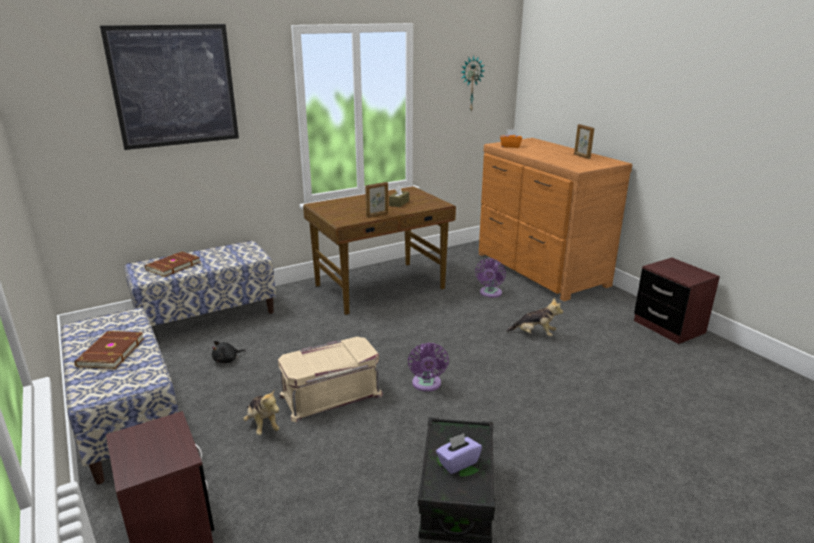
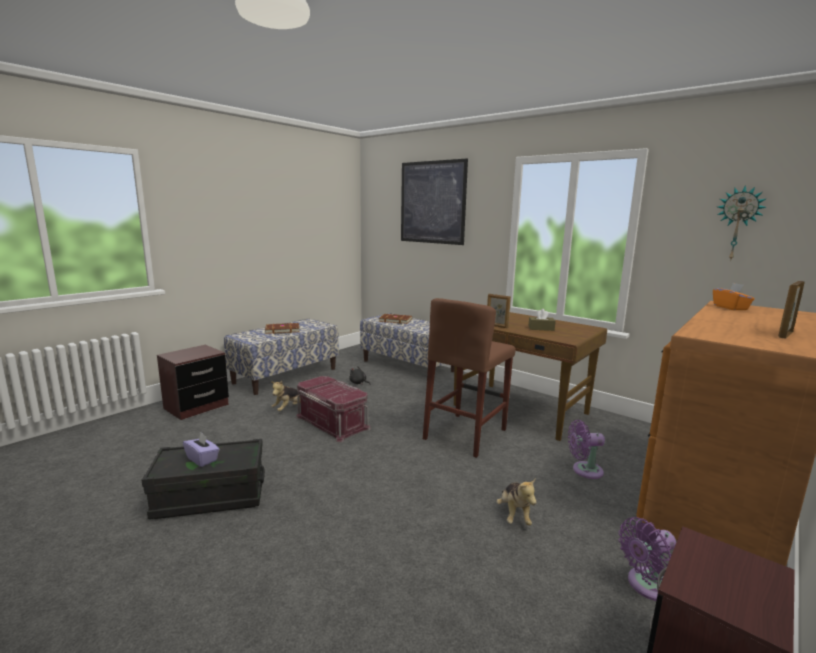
camera: 70 degrees right, 10 degrees down
(330, 394) = (333, 422): beige storage box -> red storage box
(409, 323) = (465, 434): none -> brown stool
(426, 385) = (365, 459): purple fan -> purple fan (646, 586)

